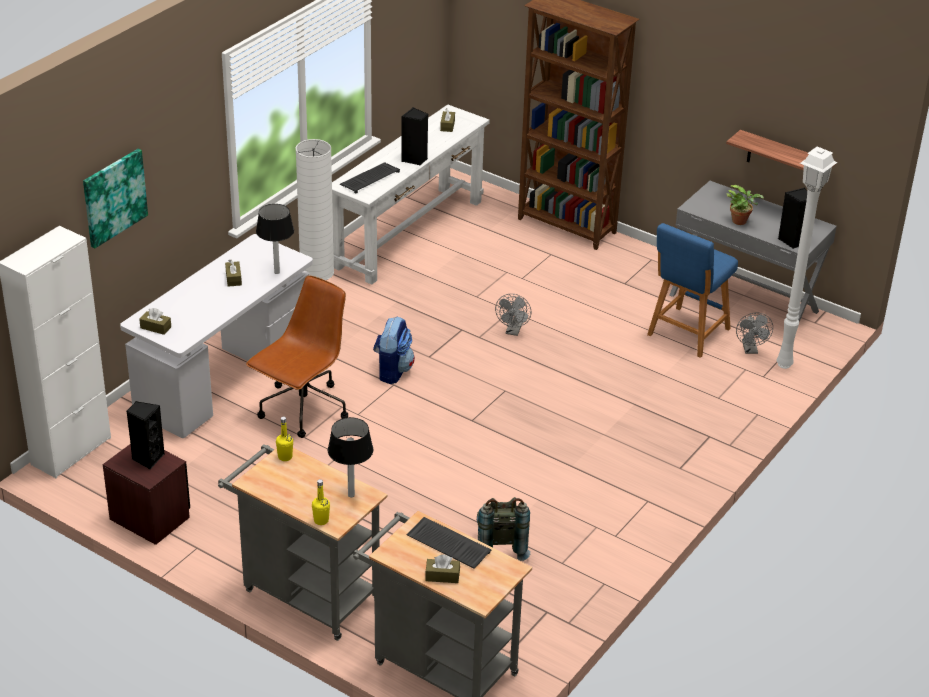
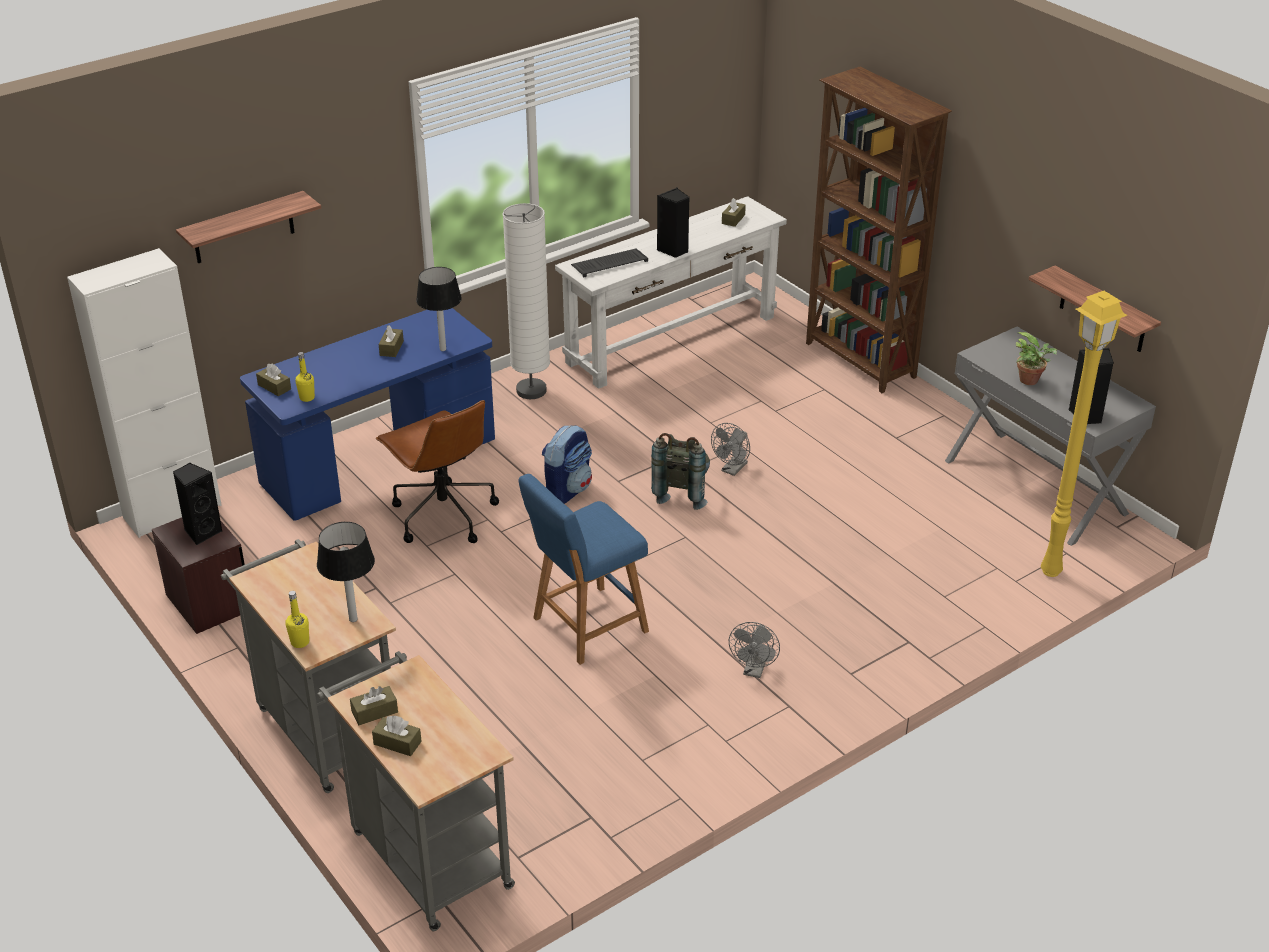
camera: 20 degrees right, 0 degrees up
(114, 197) = (243, 228): picture -> shelf
(224, 377) = (379, 462): white desk -> blue desk
(285, 457) = (307, 558): yellow bottle -> yellow bottle (307, 398)
(303, 410) = (442, 514): brown office chair -> brown office chair turned 90 degrees clockwise
(411, 558) = (374, 712): none -> brown tissue box
(447, 544) = (427, 704): keyboard -> none
(500, 545) = (579, 721): grey backpack -> grey backpack (682, 492)
(686, 334) = (943, 511): blue stool -> blue stool (585, 627)
(750, 350) = (1015, 545): grey fan -> grey fan (754, 671)
(785, 364) = (1052, 571): white floor lamp -> yellow floor lamp

